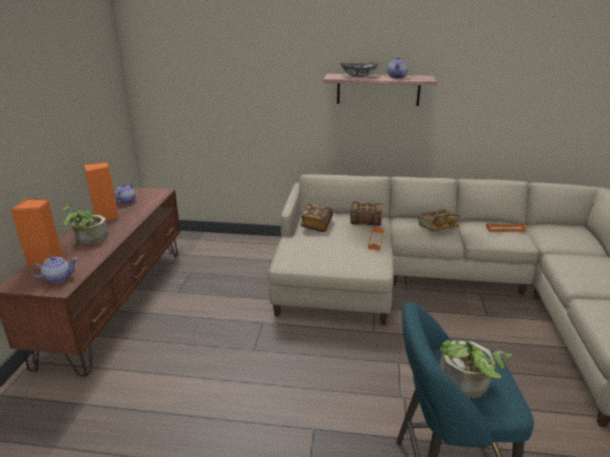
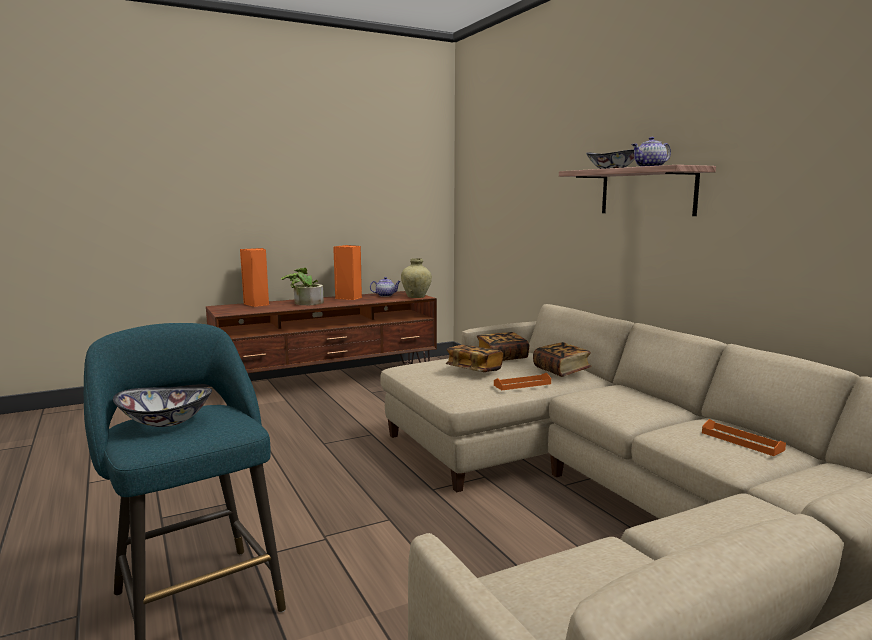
camera: 55 degrees right, 15 degrees down
(58, 278) = (239, 310): teapot -> none
(157, 194) = (416, 297): none -> beige vase
(437, 228) = (633, 404): book -> book (474, 370)
(466, 385) = (165, 422): potted plant -> bowl

